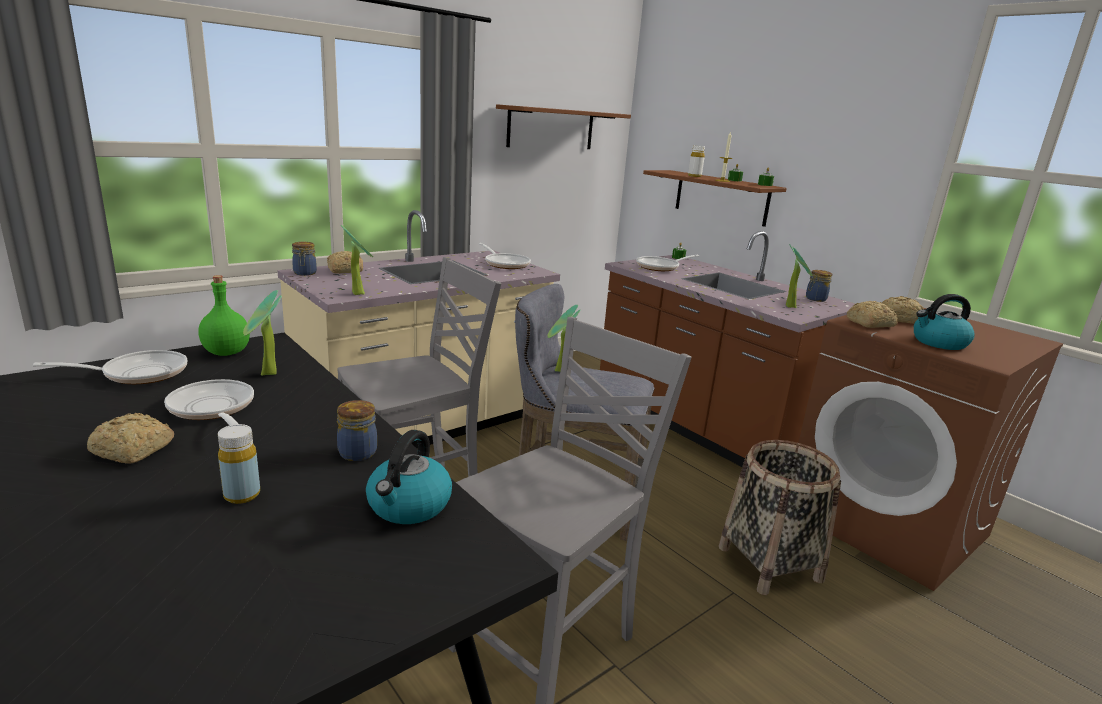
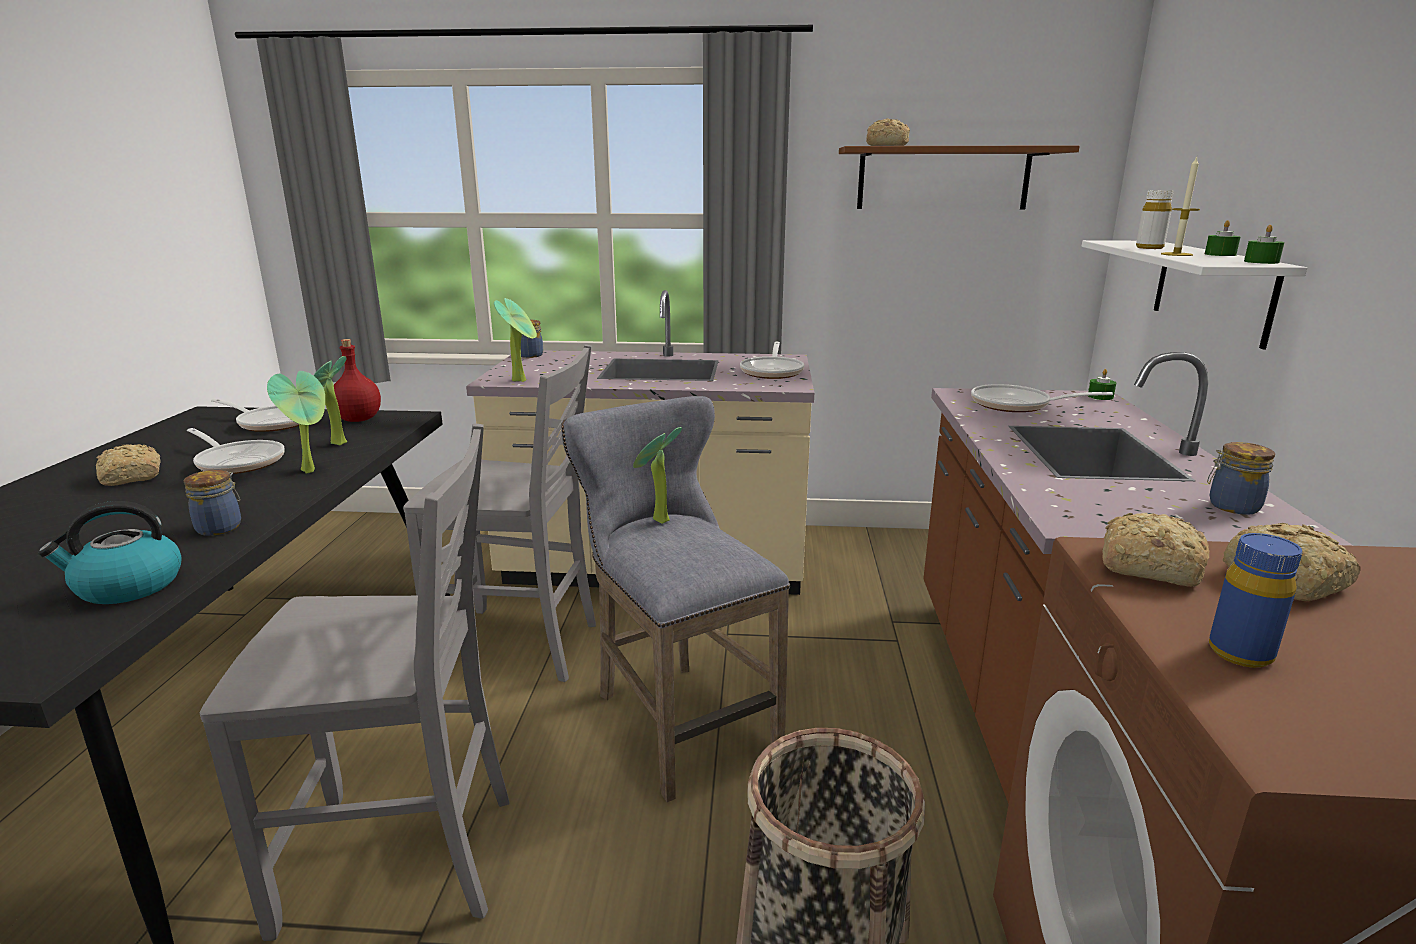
camera: 45 degrees right, 0 degrees up
(213, 409) = (238, 462): frying pan -> frying pan turned 120 degrees clockwise
(225, 352) = (358, 419): green bottle -> red bottle
(242, 495) = (88, 531): yellow bottle -> none
(344, 271) = (571, 357): bread -> bread (885, 146)
(721, 197) = (1212, 290): brown shelf -> white shelf
(791, 306) = (1122, 506): potted plant -> potted plant (312, 470)
(938, 343) = (1240, 653): kettle -> blue bottle

